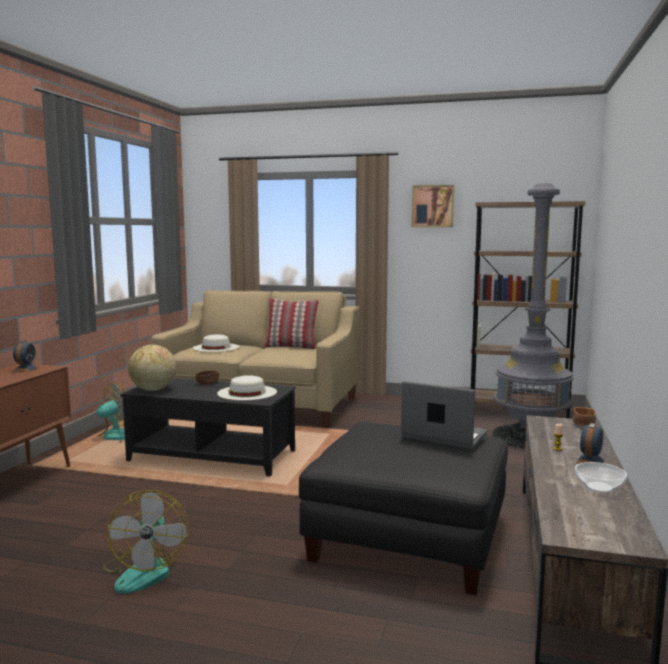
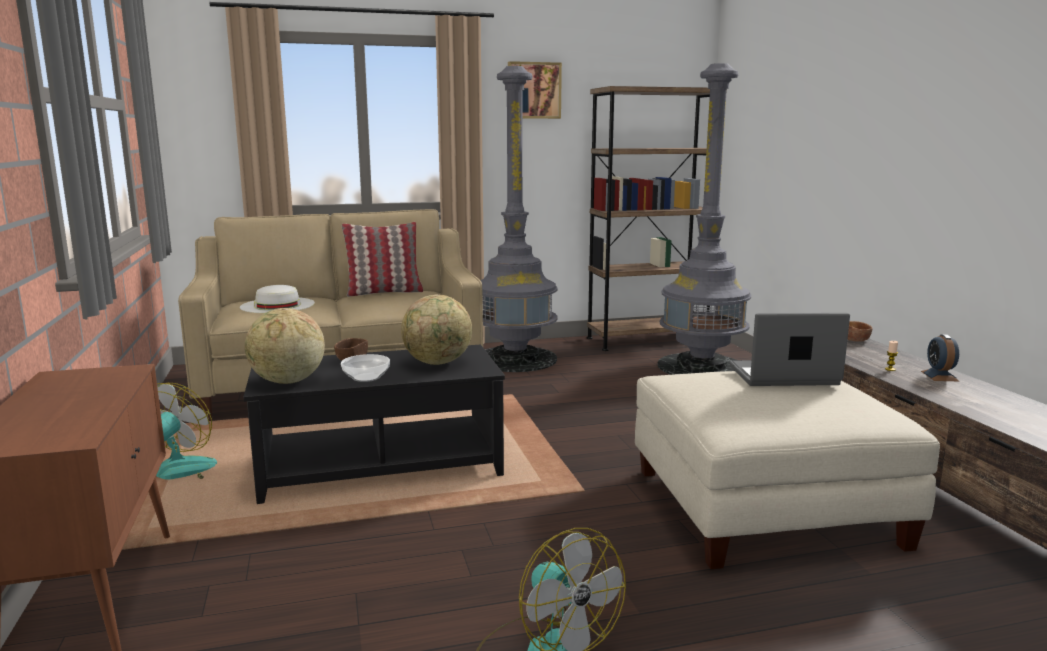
camera: 30 degrees left, 5 degrees up
(25, 369) = (82, 380): alarm clock -> none
(247, 392) = (438, 363): white hat -> globe
(393, 408) = (515, 359): none -> grey floor lamp
(408, 537) = (764, 507): black ottoman -> beige ottoman
(600, 487) = (1002, 400): bowl -> bowl (367, 377)

